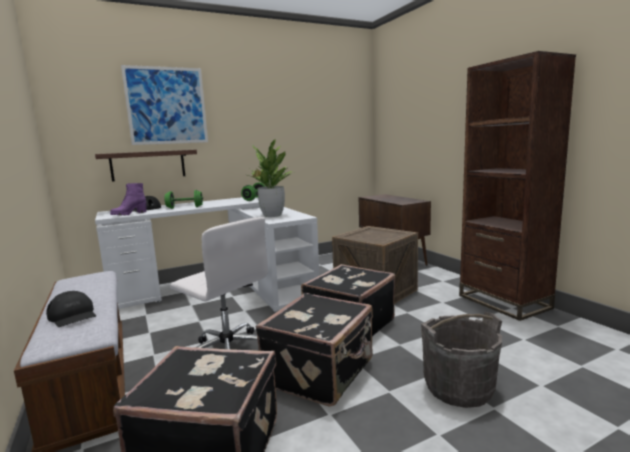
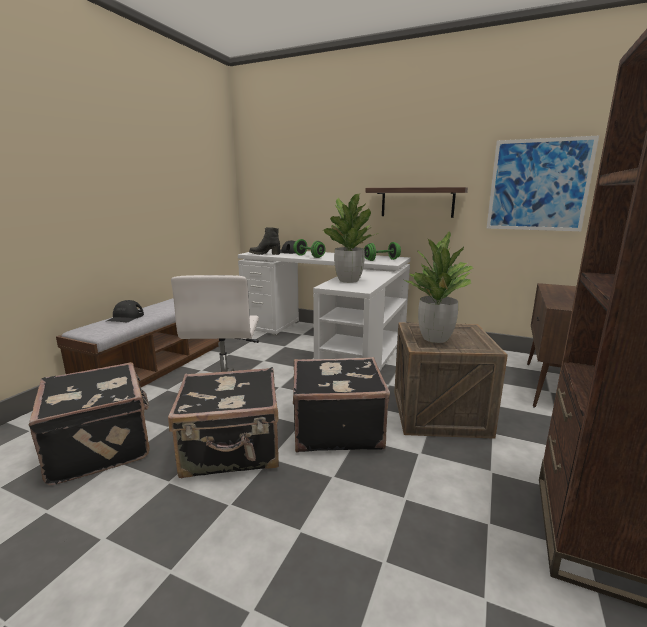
camera: 50 degrees right, 5 degrees up
(129, 214) = (265, 254): purple boot -> black boot
(148, 165) = (303, 212): shelf -> shelf (417, 202)
(167, 106) = (324, 154): picture -> picture (538, 185)
(374, 237) = (435, 338): none -> potted plant
(458, 388) = (275, 559): grey bucket -> none

